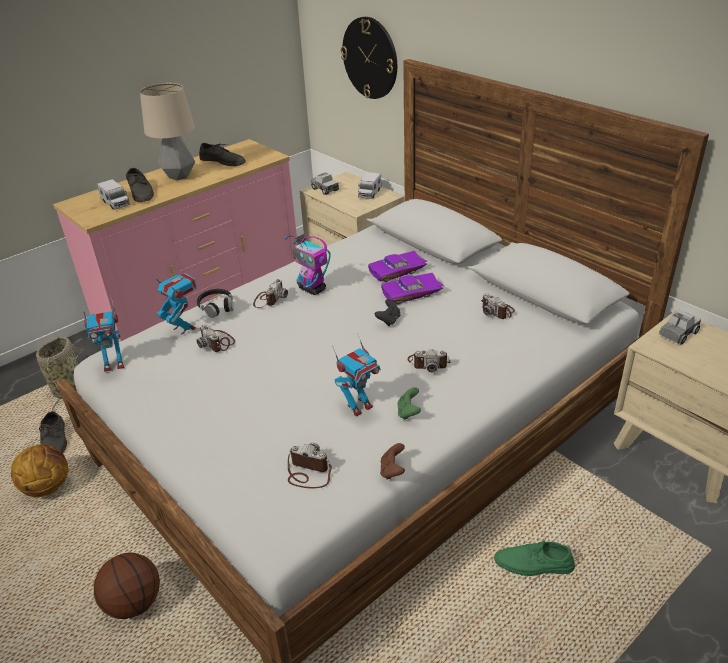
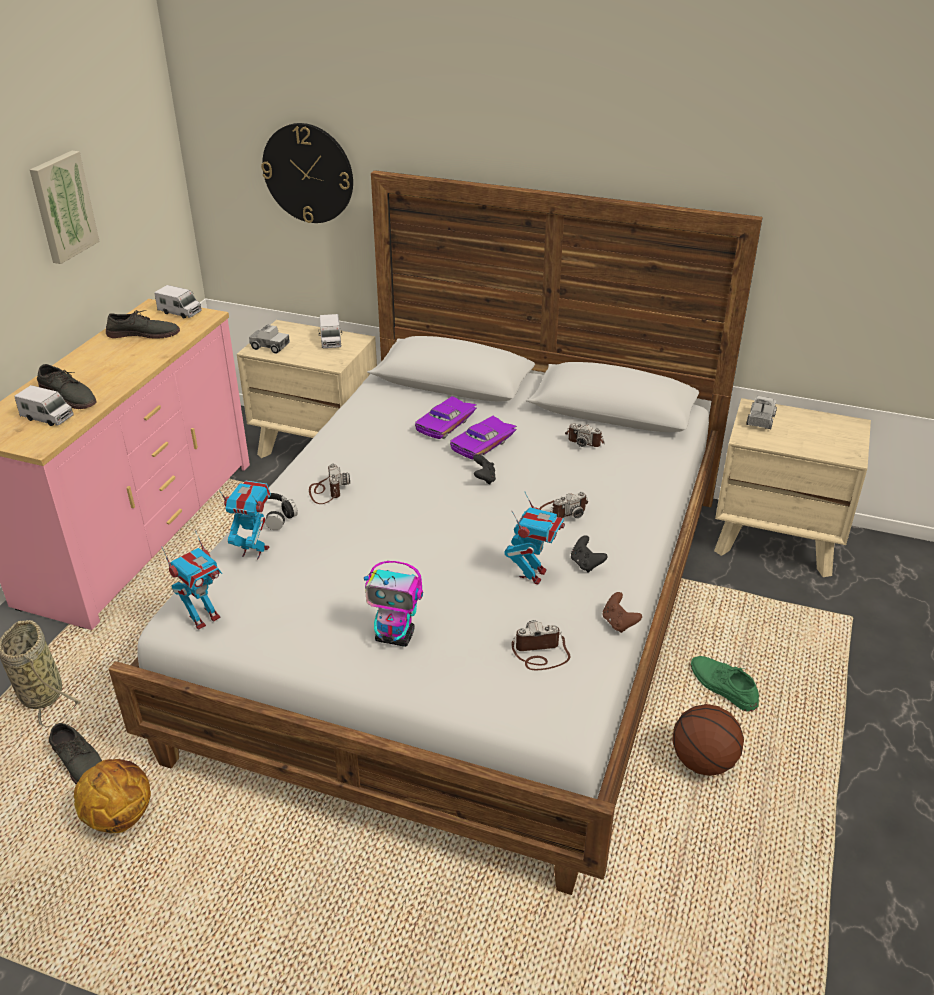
camera: 30 degrees left, 0 degrees up
(134, 603) = (351, 891): basketball -> basketball (704, 762)
(178, 60) = (62, 206): none -> picture
(179, 176) = (102, 364): table lamp -> none
(217, 342) = (314, 555): camera -> none
(259, 151) = (180, 312): none -> toy truck
(313, 289) = (369, 467): toy robot -> toy robot (396, 637)
(408, 412) = (586, 564): green game controller -> black game controller
(534, 564) = (722, 686): green shoe -> green shoe turned 75 degrees clockwise

